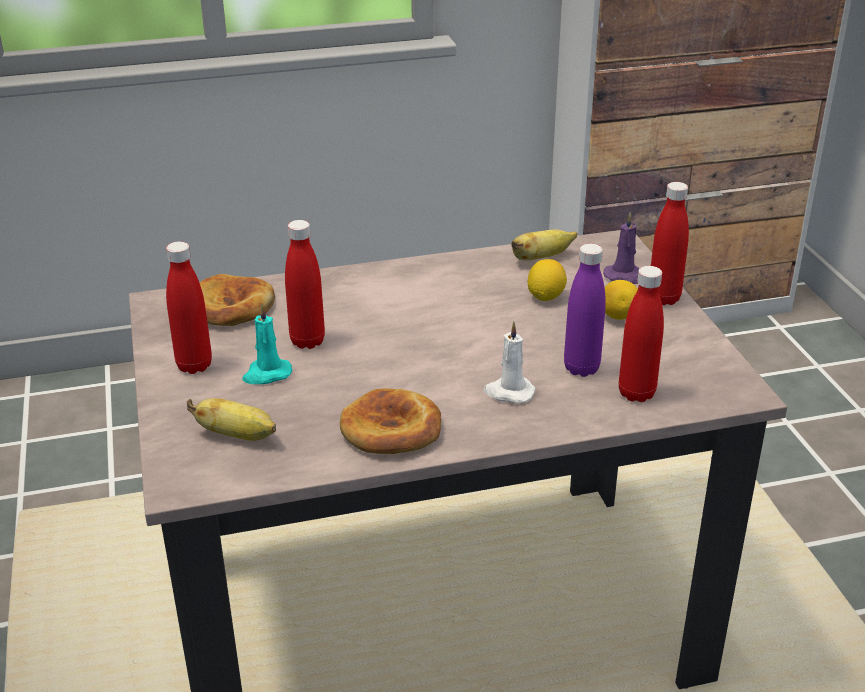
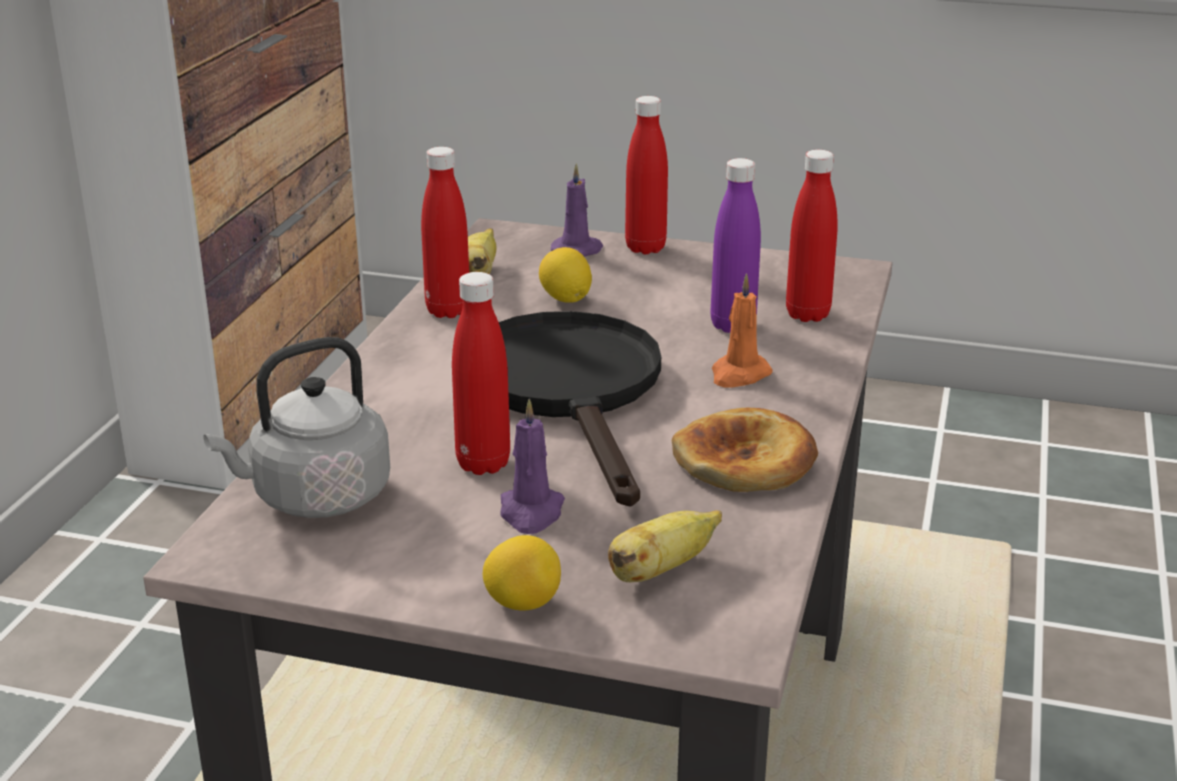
camera: 60 degrees left, 5 degrees down
(194, 365) = (442, 564): red bottle -> red bottle (448, 311)
(230, 307) = (314, 498): bread -> grey kettle
(266, 374) = (531, 513): turquoise candle -> purple candle
(420, 340) = (571, 392): none -> black frying pan
(508, 392) = (739, 375): white candle -> orange candle
(618, 316) = (653, 278): lemon -> lemon (522, 603)

